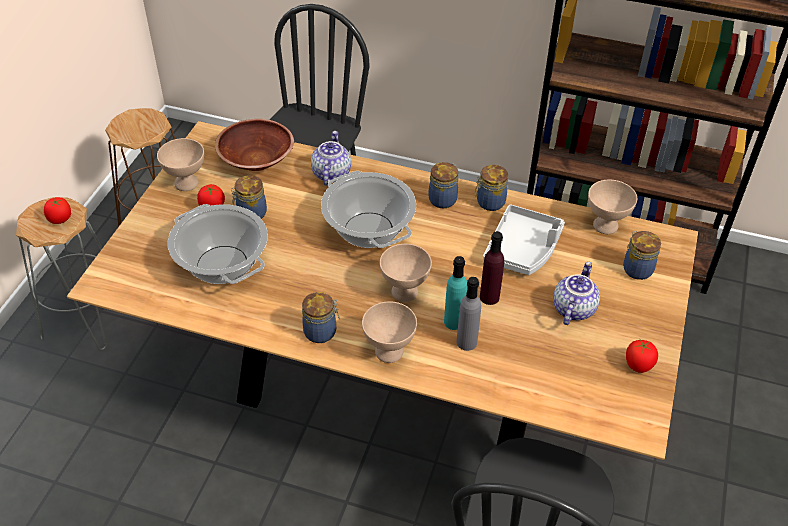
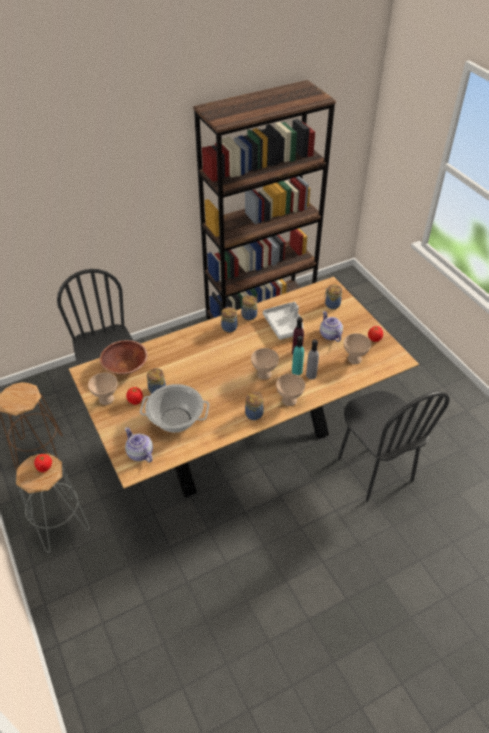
camera: 45 degrees left, 0 degrees up
(331, 173) = (167, 349): teapot -> teapot (139, 453)
(369, 230) = (217, 360): cooking pot -> none
(604, 225) = (301, 296): beige bowl -> beige bowl (354, 359)

